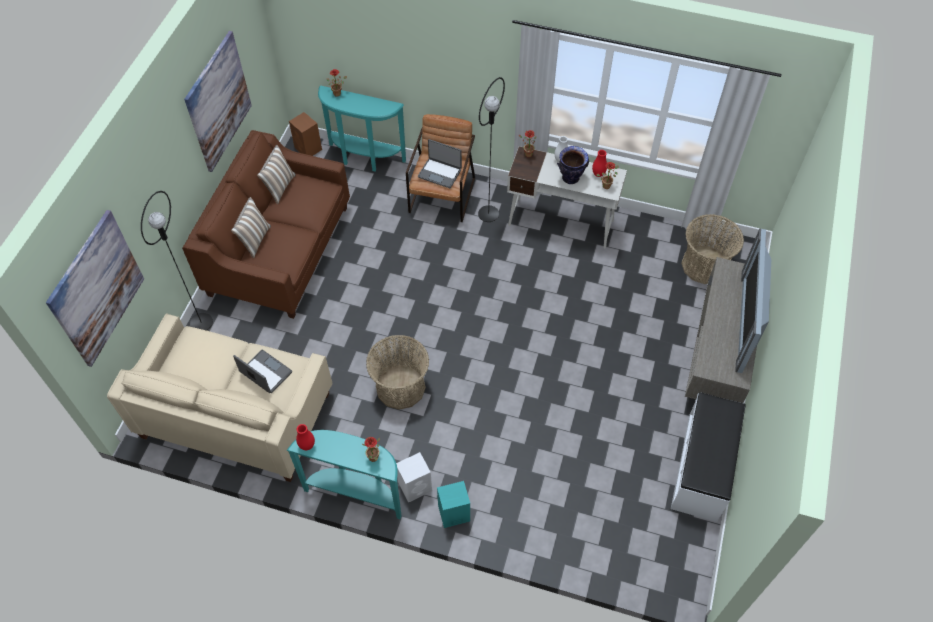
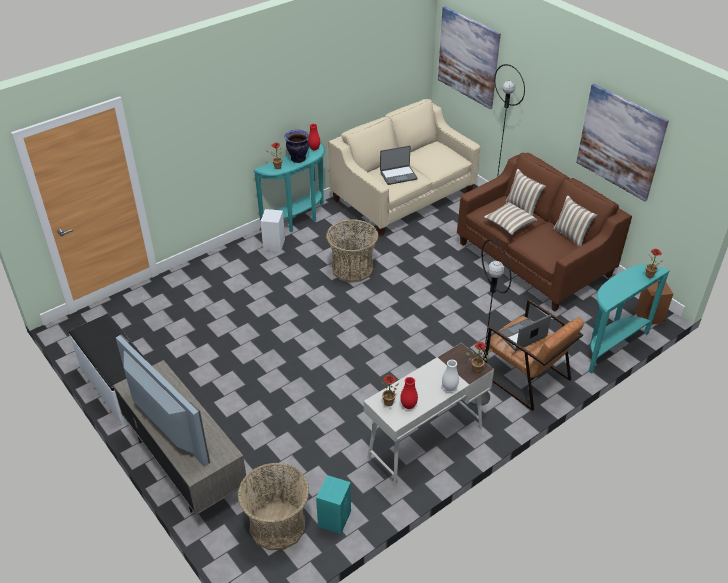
camera: 125 degrees right, 15 degrees down
(293, 238) = (509, 225): none -> pillow
(453, 513) = (238, 251): turquoise speaker -> turquoise speaker (335, 518)
(570, 178) = (420, 382): vase -> vase (298, 159)

